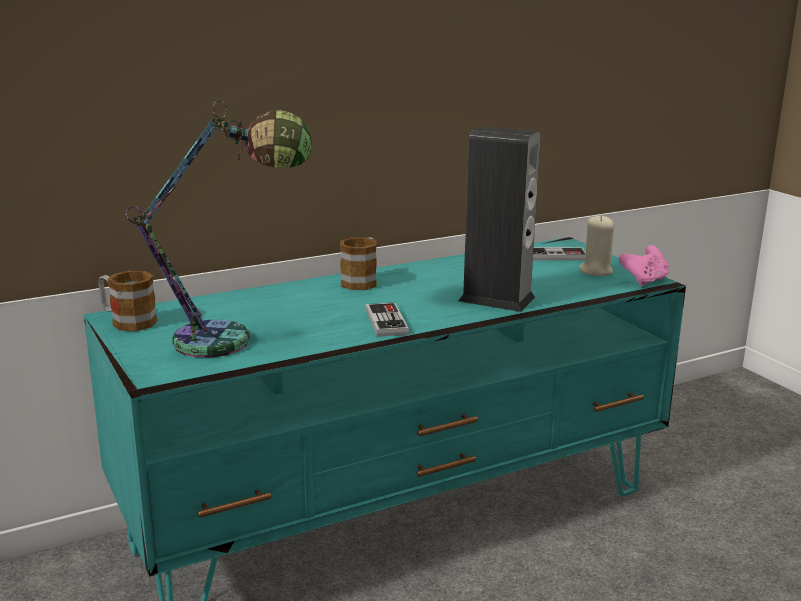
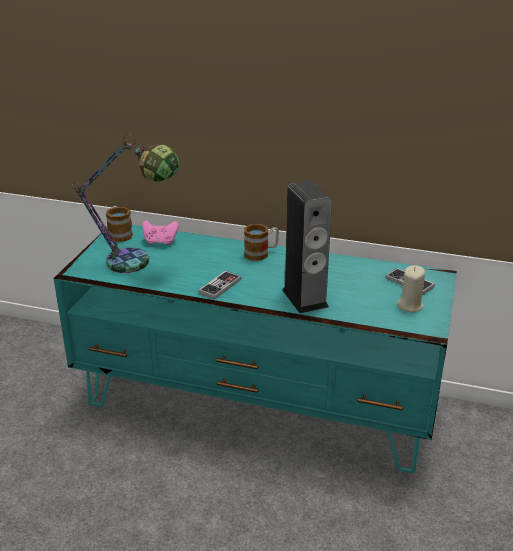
camera: 45 degrees right, 10 degrees up
(644, 281) = (424, 327): pink game controller -> pink game controller (160, 242)

